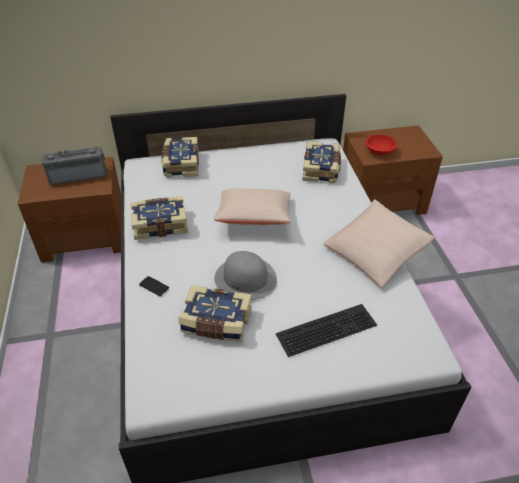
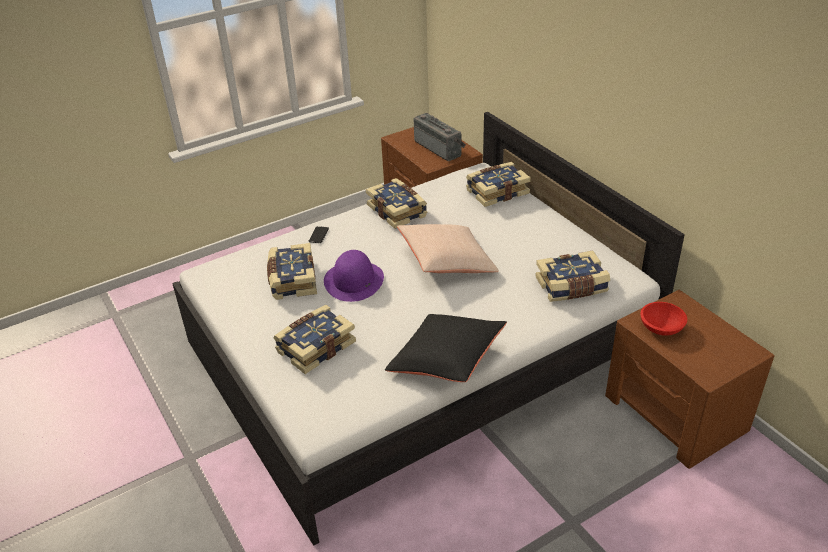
camera: 70 degrees right, 5 degrees down
(246, 278) = (354, 281): grey hat -> purple hat
(326, 328) = (315, 347): keyboard -> book
(375, 252) = (446, 360): beige pillow -> black pillow

